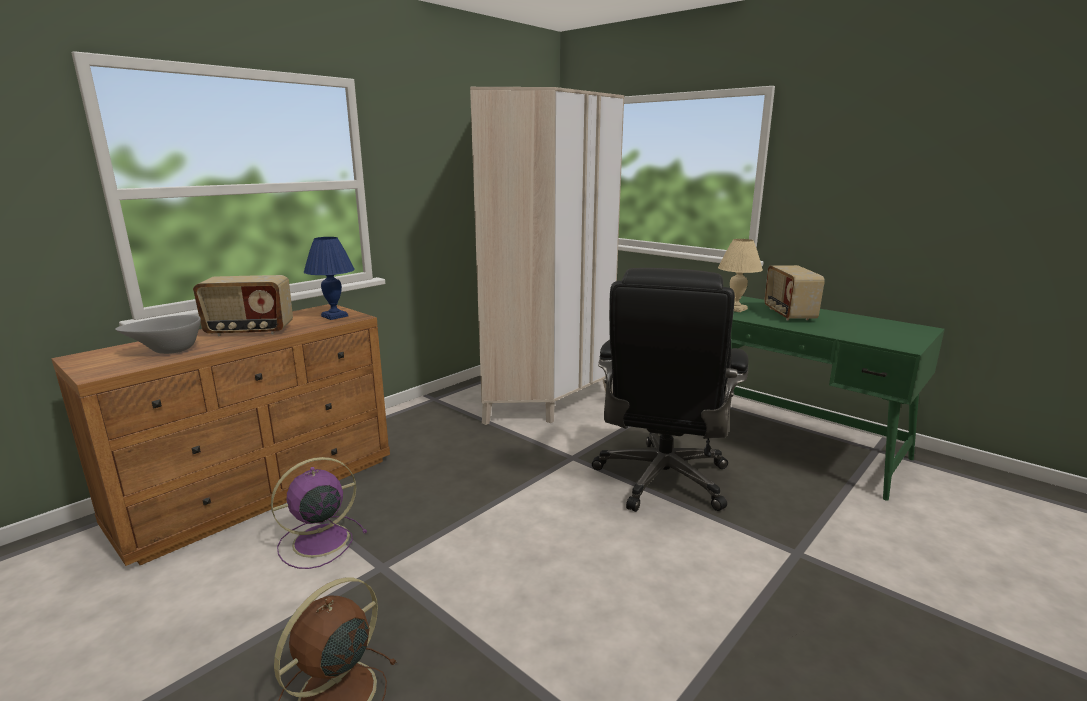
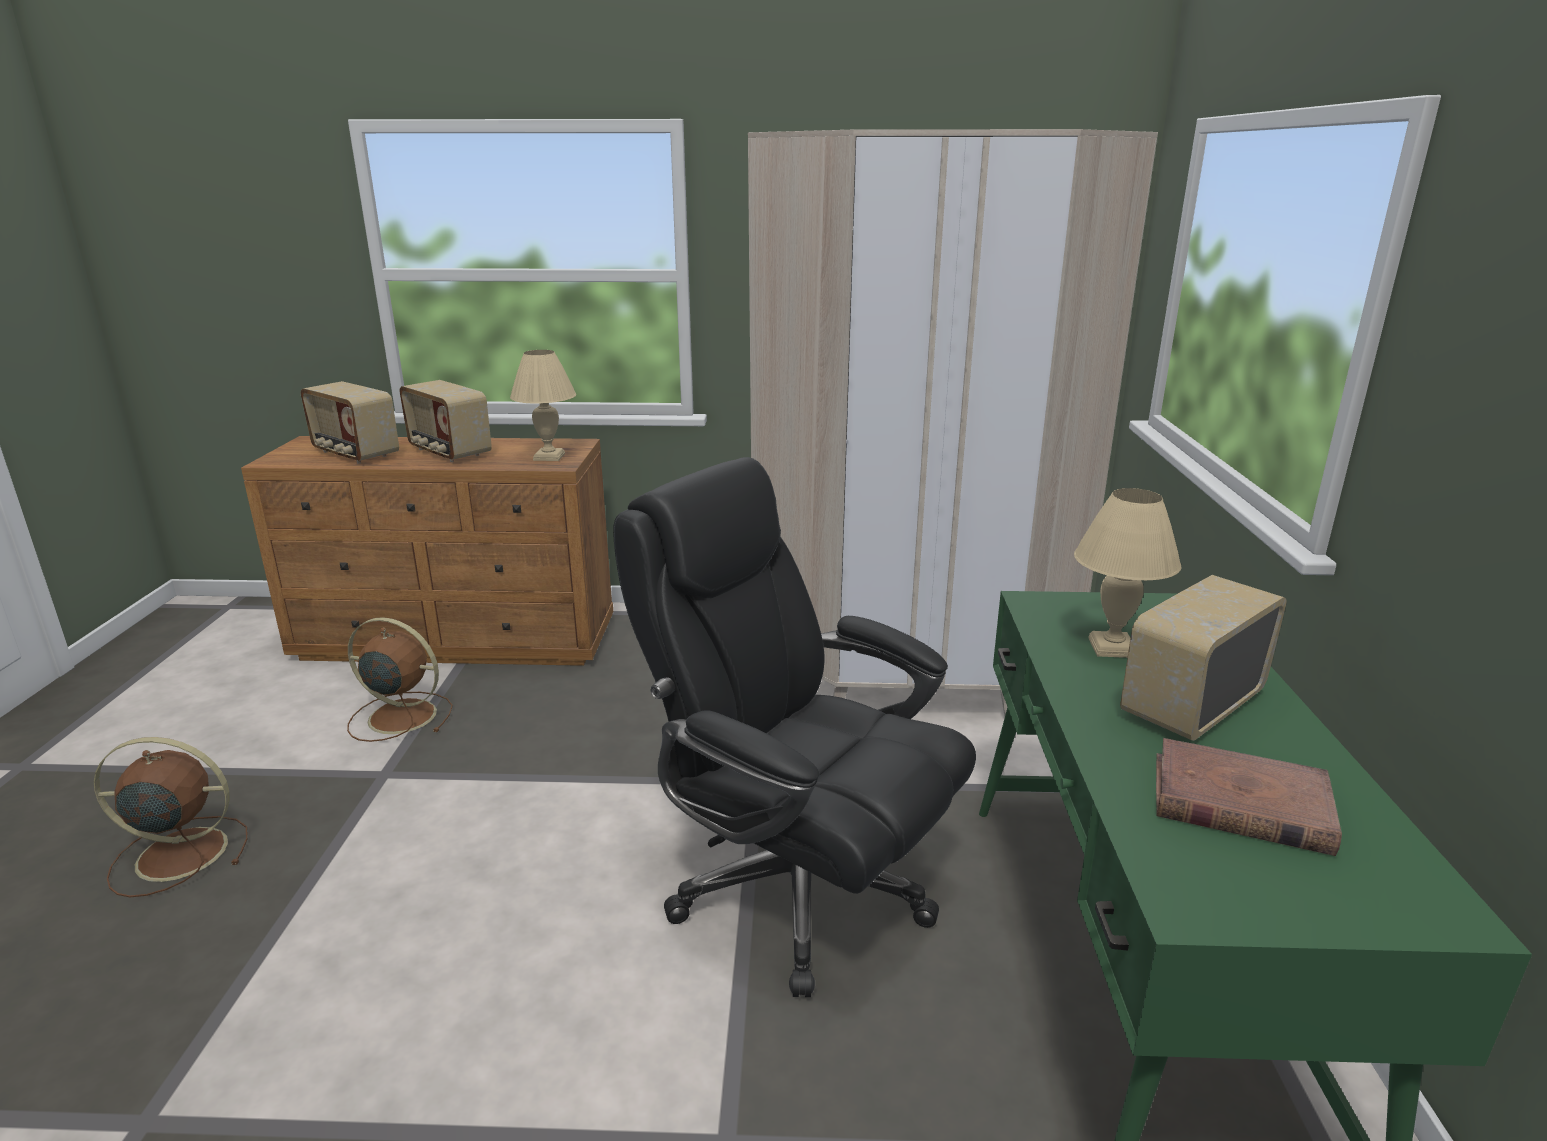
camera: 50 degrees right, 5 degrees up
(167, 351) = (354, 454): grey bowl -> radio
(318, 541) = (399, 716): purple fan -> brown fan
(334, 316) = (548, 457): blue table lamp -> beige table lamp
(663, 478) = (799, 890): black office chair -> black office chair turned 60 degrees clockwise
(853, 327) = (1238, 803): none -> brown book

